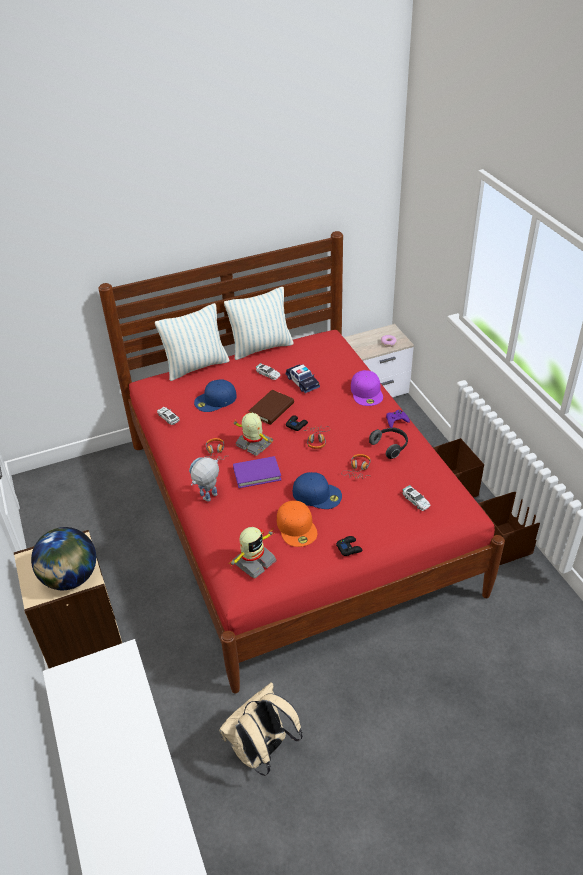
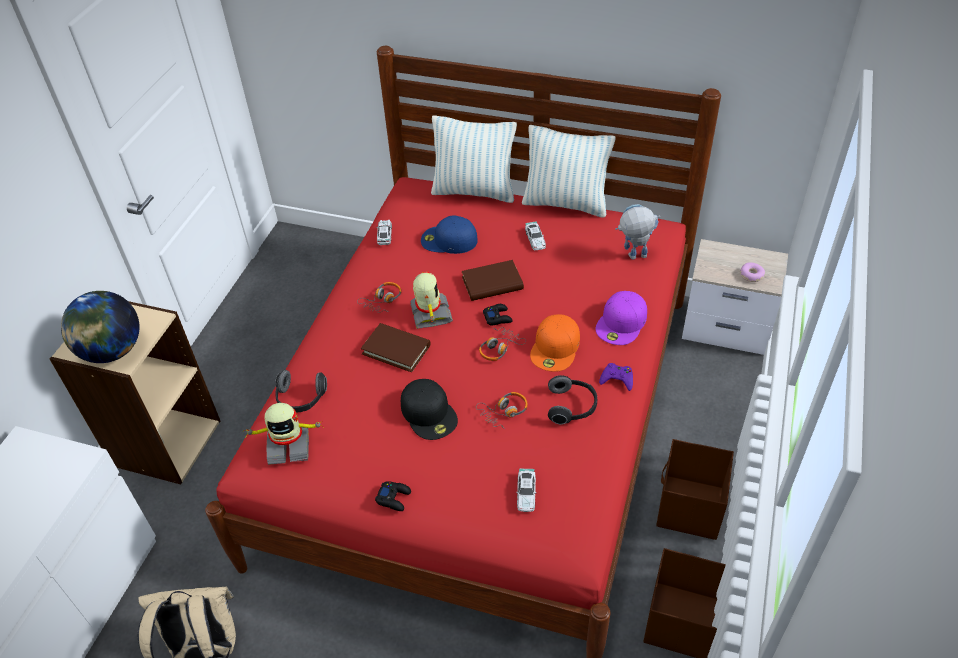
camera: 40 degrees right, 5 degrees up
(208, 500) = (322, 349): toy robot -> toy robot (633, 258)
(229, 534) = (300, 399): none -> headphones
(257, 474) = (396, 349): purple book -> brown book
(297, 527) = (368, 436): orange cap -> orange cap (556, 348)
(302, 382) = (561, 269): toy car -> none
(317, 494) = (429, 413): blue cap -> black cap

